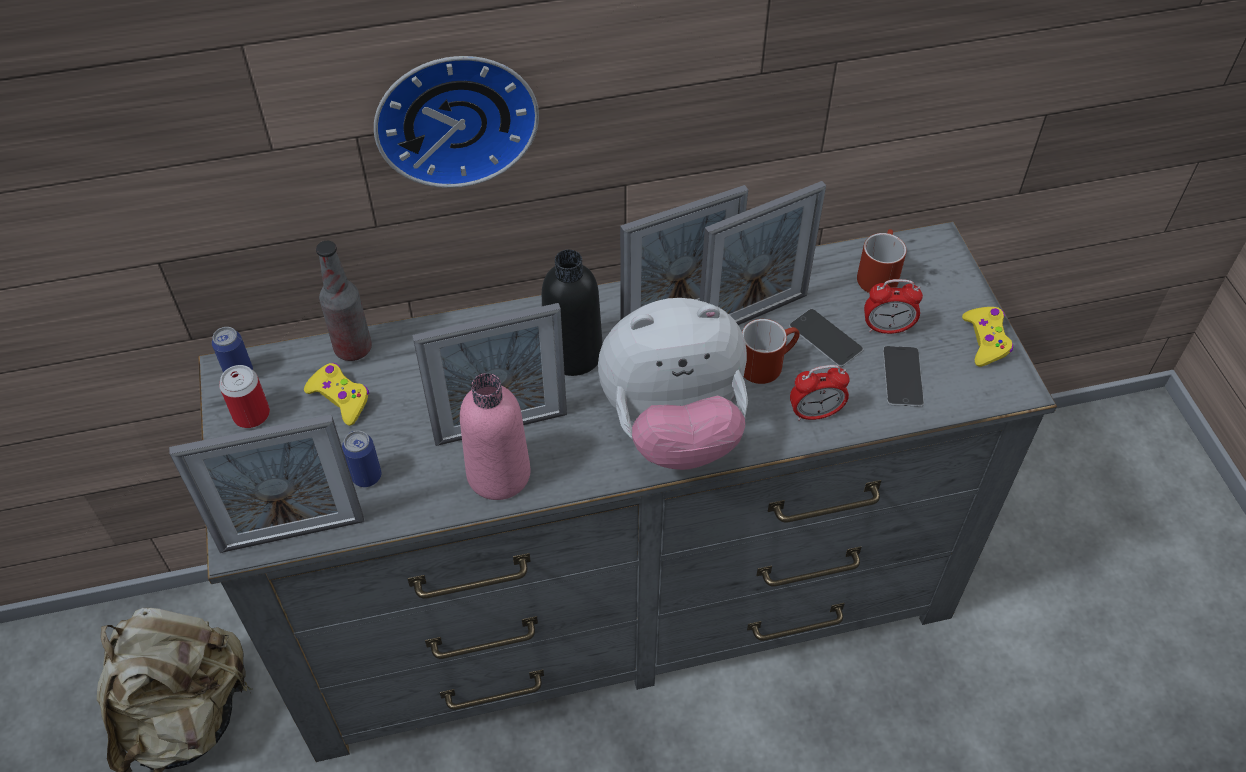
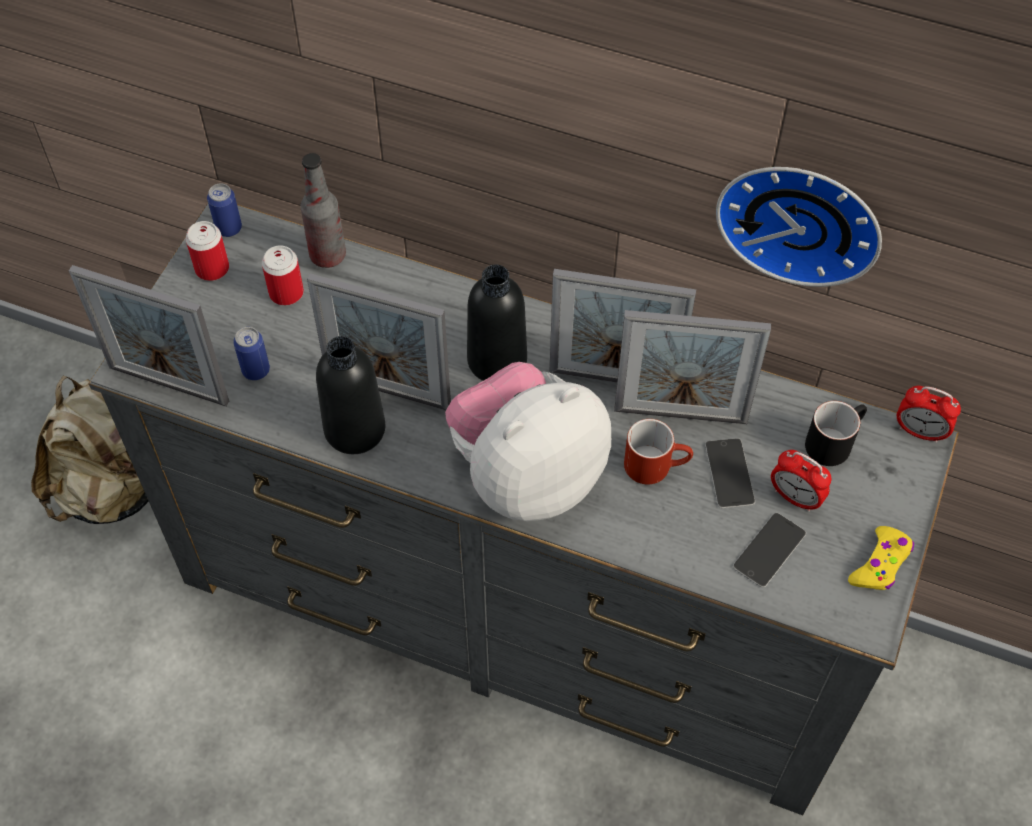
camera: 35 degrees right, 5 degrees up
(340, 398) = (286, 293): yellow game controller -> can
(455, 115) = (457, 98): wall clock -> wall clock (801, 218)
(498, 474) = (354, 429): pink bottle -> black bottle
(674, 427) = (527, 475): plush toy -> plush toy turned 120 degrees clockwise
(815, 413) = (659, 535): alarm clock -> alarm clock (920, 432)
(877, 273) = (833, 441): red mug -> black mug

